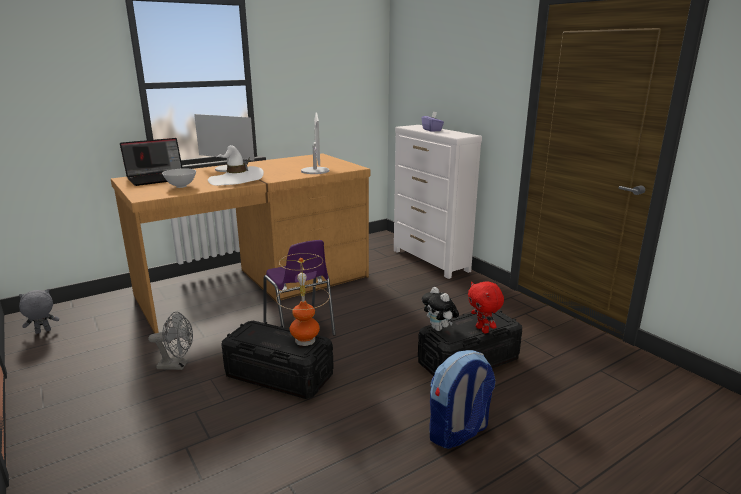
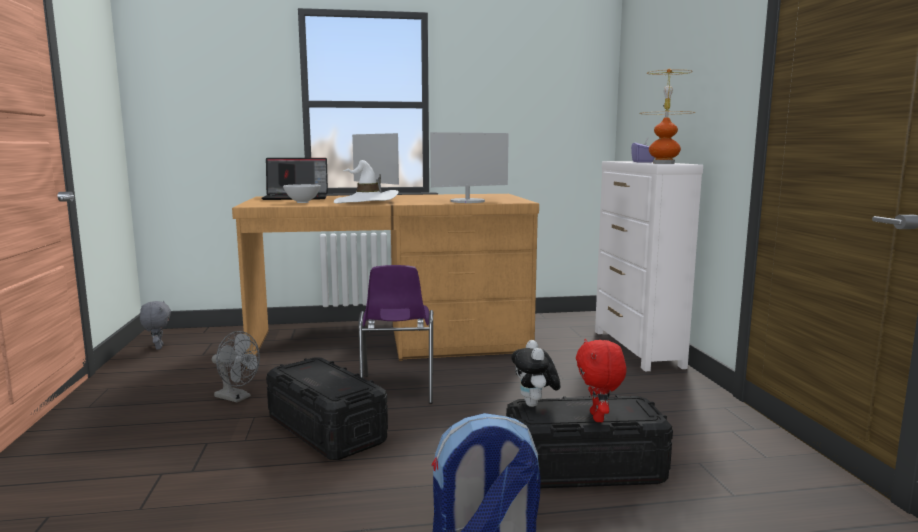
camera: 25 degrees right, 10 degrees down
(43, 332) = (158, 347): grey plush toy -> grey plush toy turned 75 degrees clockwise
(304, 340) = (351, 384): table lamp -> table lamp (663, 163)
(315, 171) = (468, 201): monitor -> monitor turned 45 degrees clockwise

